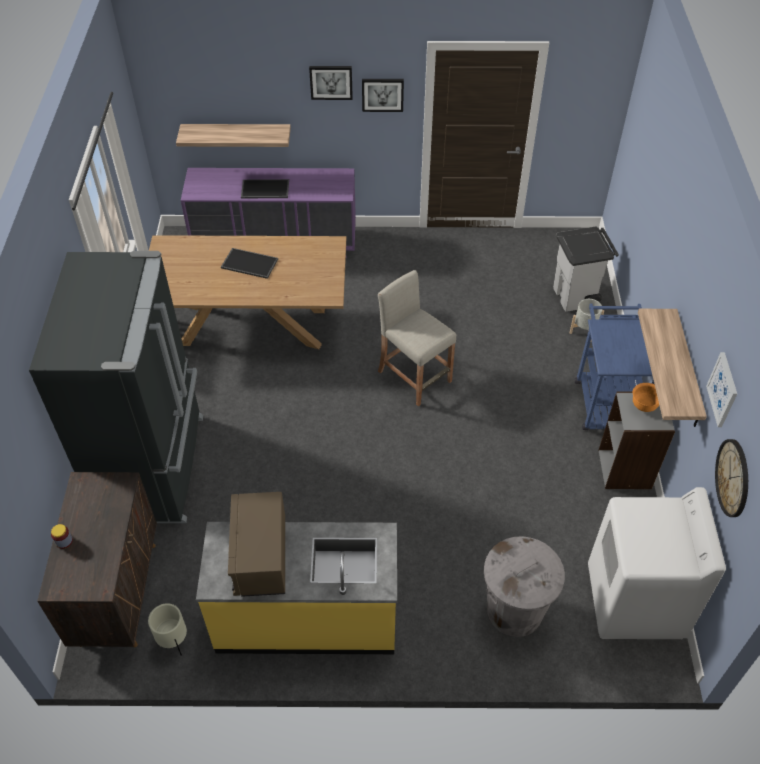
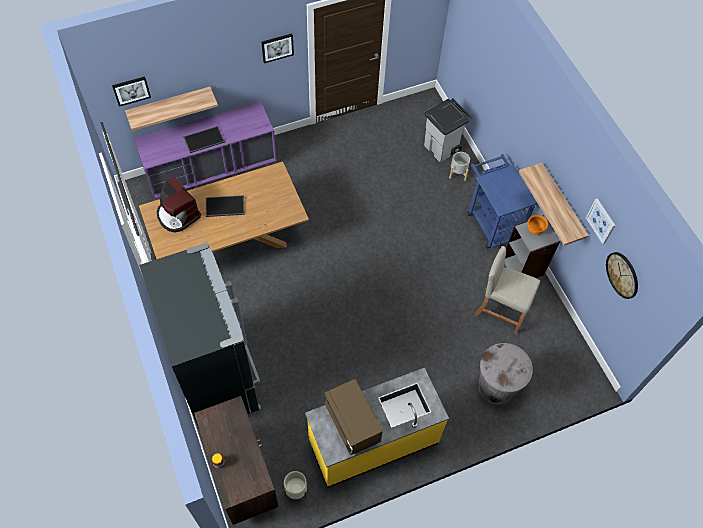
camera: 25 degrees left, 10 degrees up
(189, 257) = (177, 215): none -> coffee machine
(331, 82) = (238, 50): picture -> picture (131, 90)
(414, 376) = (362, 246): beige stool -> beige stool (501, 310)
(635, 601) = (563, 354): white washing machine -> none

